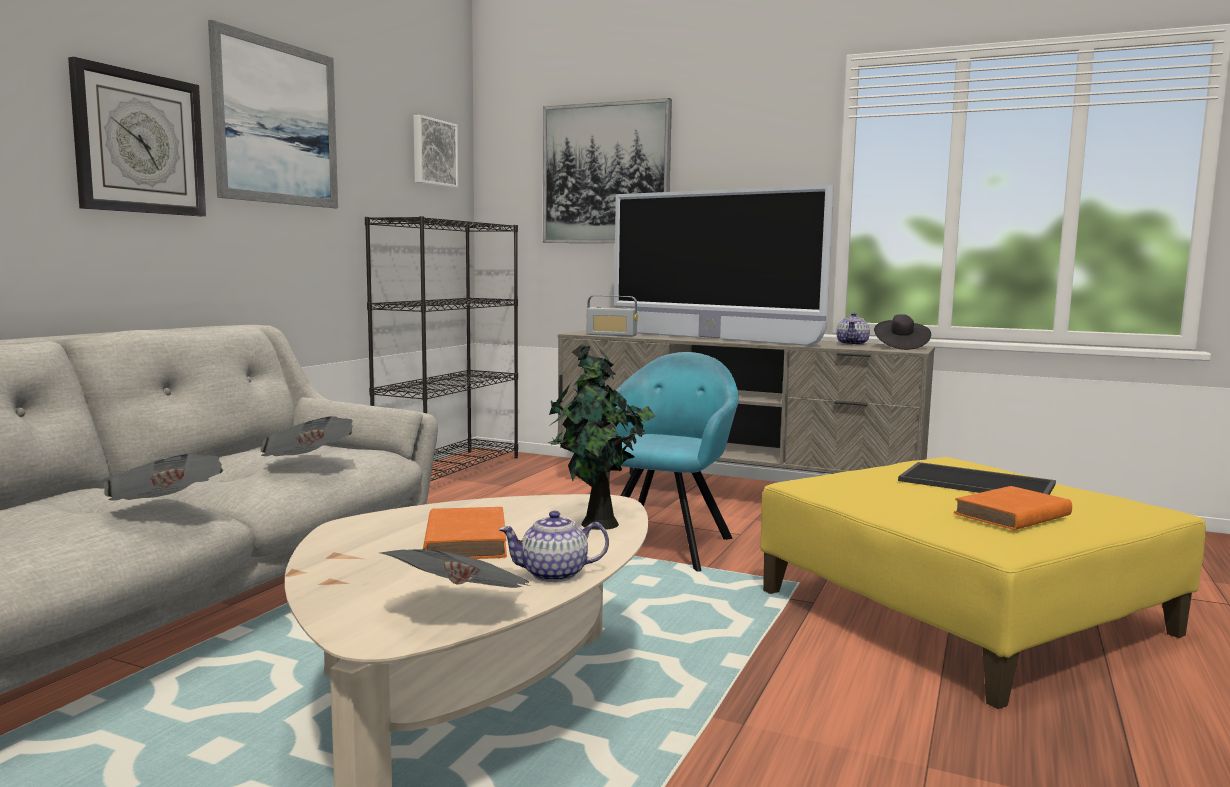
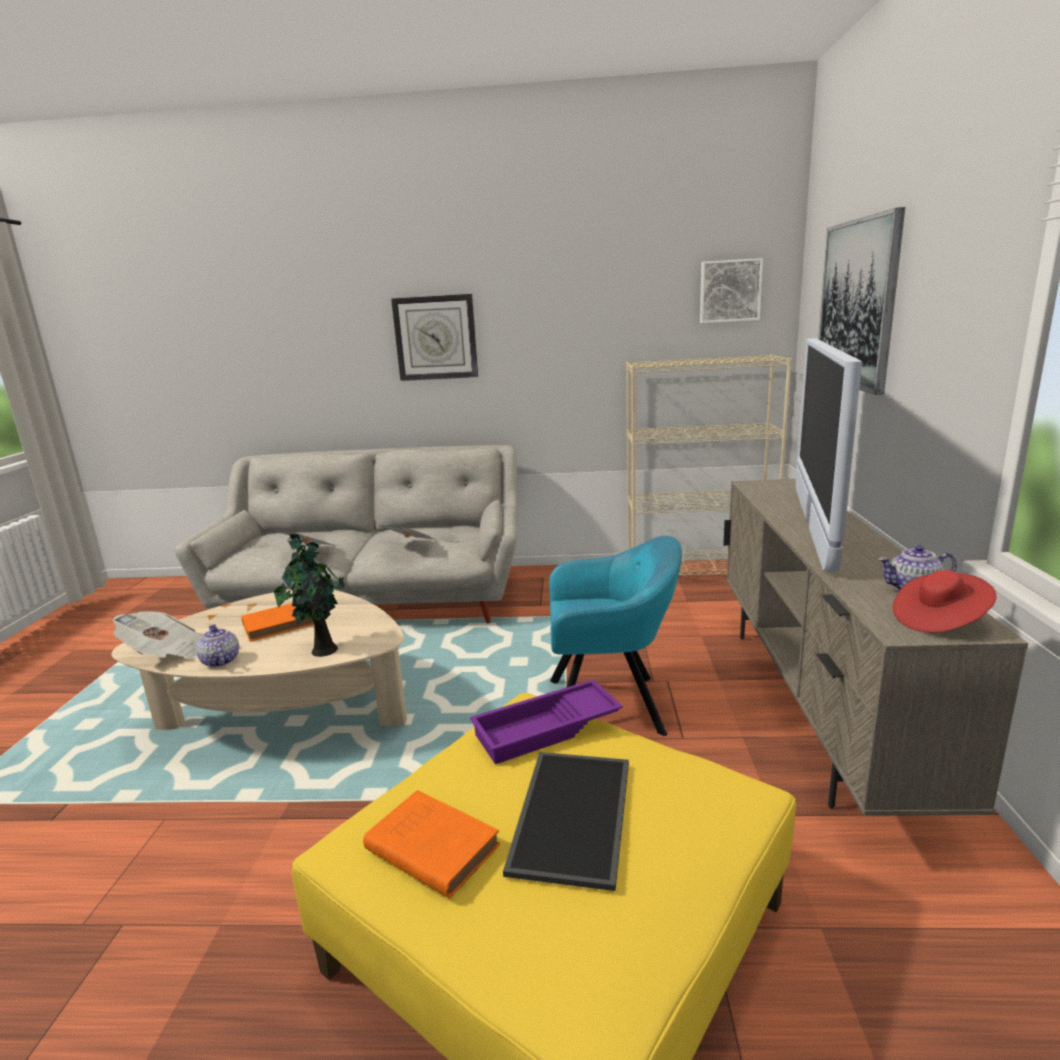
camera: 70 degrees right, 10 degrees up
(277, 123) = (542, 303): picture -> none
(450, 470) = (699, 571): black bookcase -> beige bookcase
(611, 335) = (758, 494): radio -> none
(857, 476) = (547, 730): none -> purple tray
(900, 347) = (939, 620): black hat -> red hat

